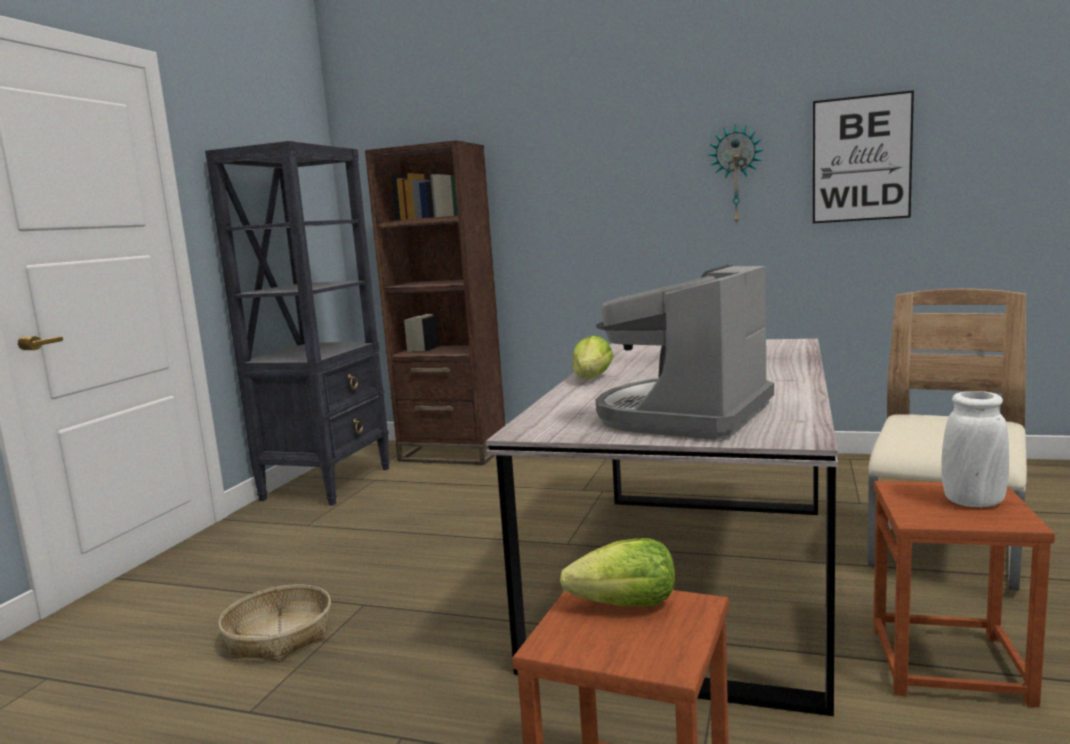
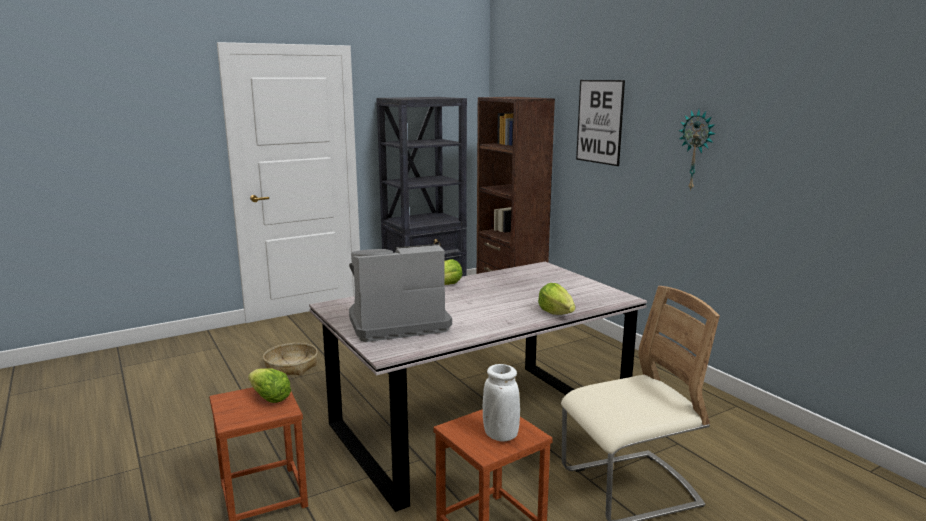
camera: 40 degrees right, 5 degrees up
(794, 363) = (556, 313): none -> lettuce
(861, 159) = (787, 155): picture -> picture (599, 122)

